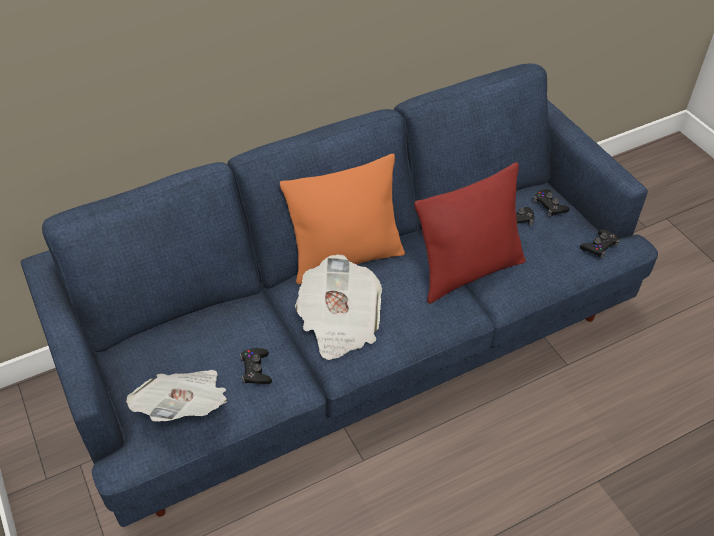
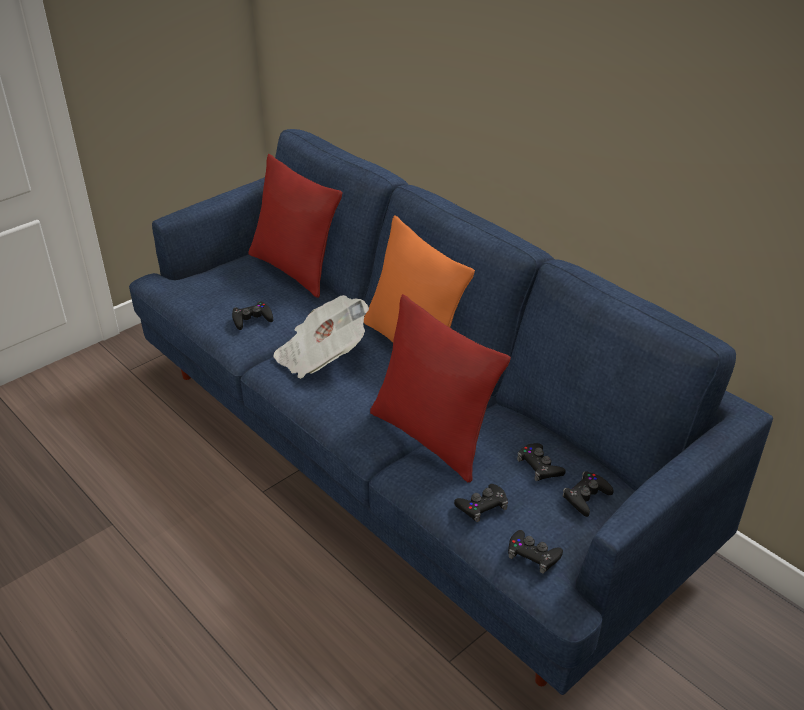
camera: 75 degrees right, 10 degrees down
(178, 323) = (294, 270): none -> red pillow
(185, 407) = (203, 292): newspaper -> none
(551, 260) = (482, 506): none -> black game controller

